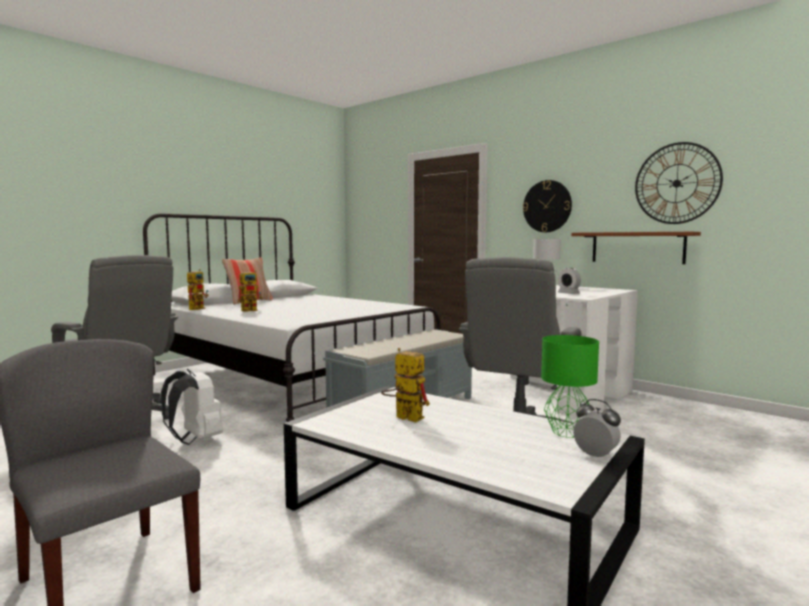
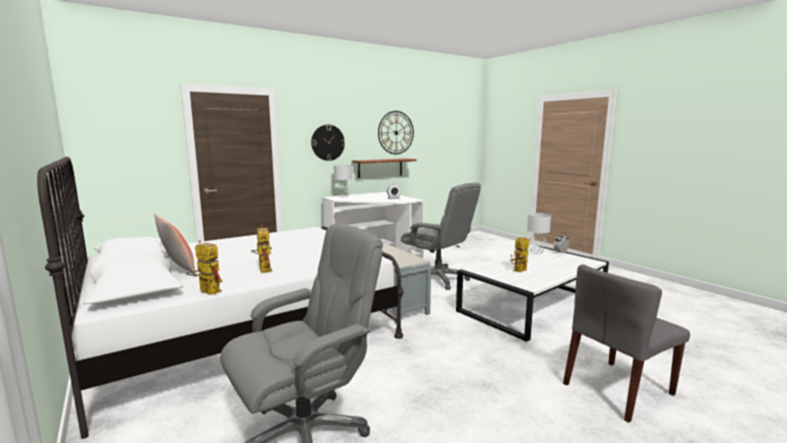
camera: 75 degrees left, 5 degrees up
(196, 439) = (404, 377): white backpack -> none
(566, 432) = (536, 252): green table lamp -> grey table lamp

